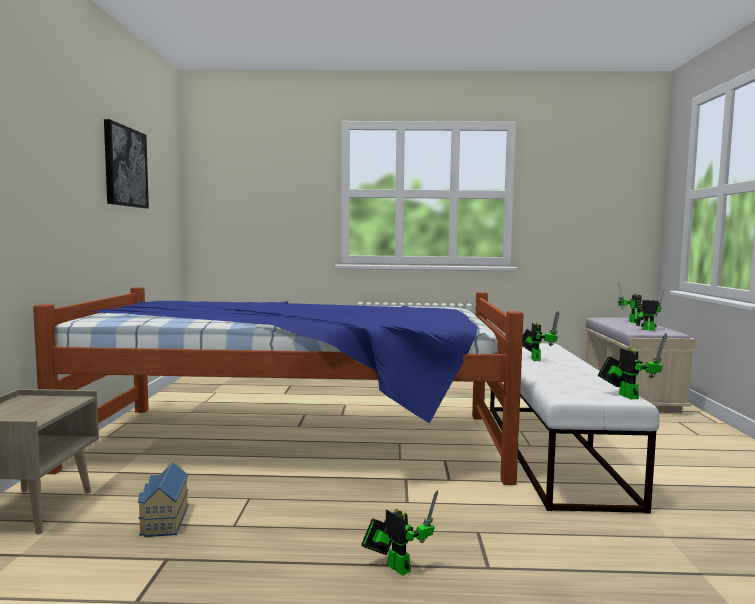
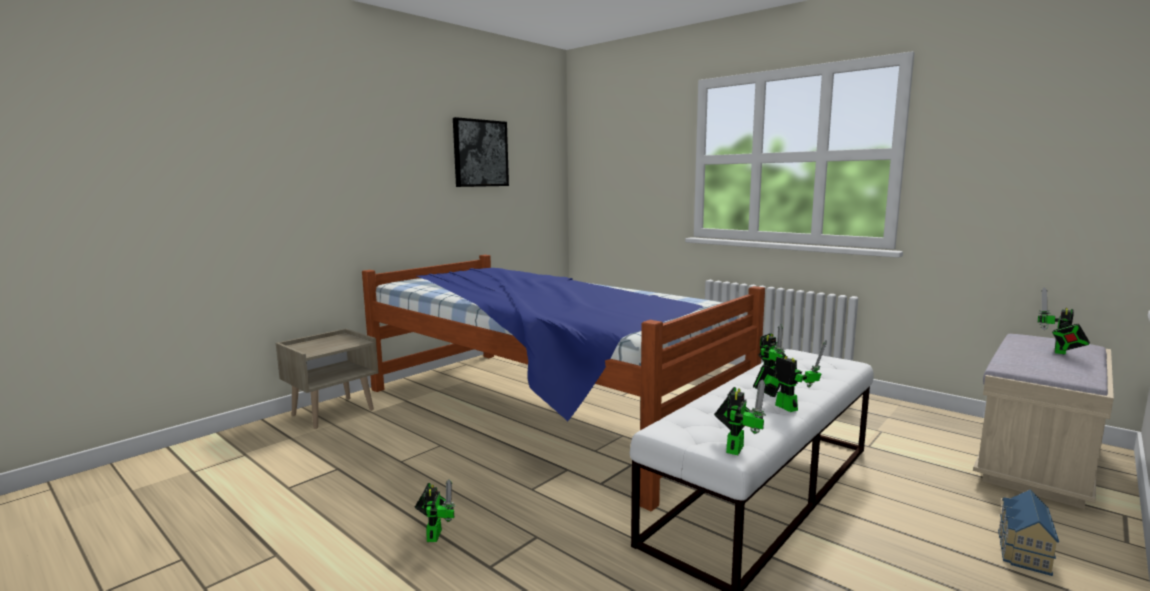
camera: 40 degrees right, 5 degrees up
(163, 520) = (374, 443): toy house -> toy house (1021, 550)
(646, 329) = (1036, 367): toy robot -> toy robot (783, 406)

